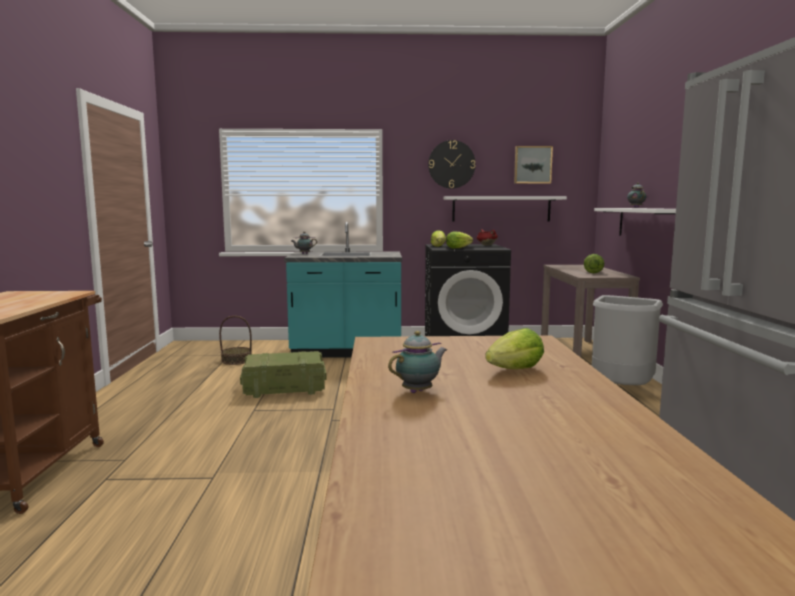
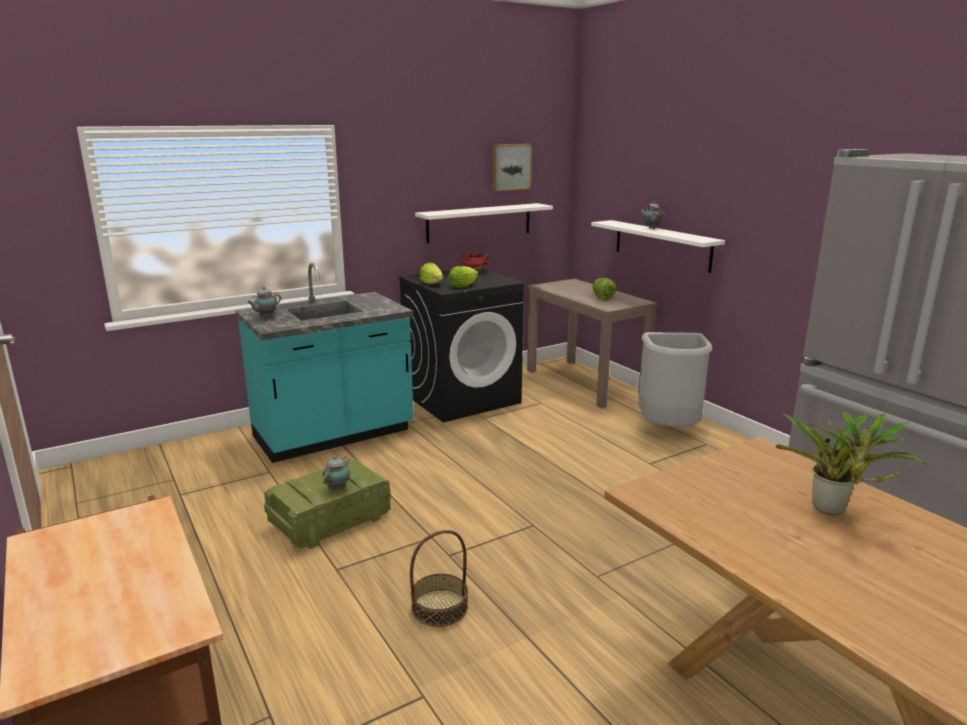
camera: 30 degrees left, 10 degrees up
(236, 360) = (199, 487): basket -> basket (439, 607)
(419, 391) = (829, 576): teapot -> teapot (338, 488)
(451, 164) = (422, 170): wall clock -> none
(515, 370) = (832, 510): lettuce -> potted plant

